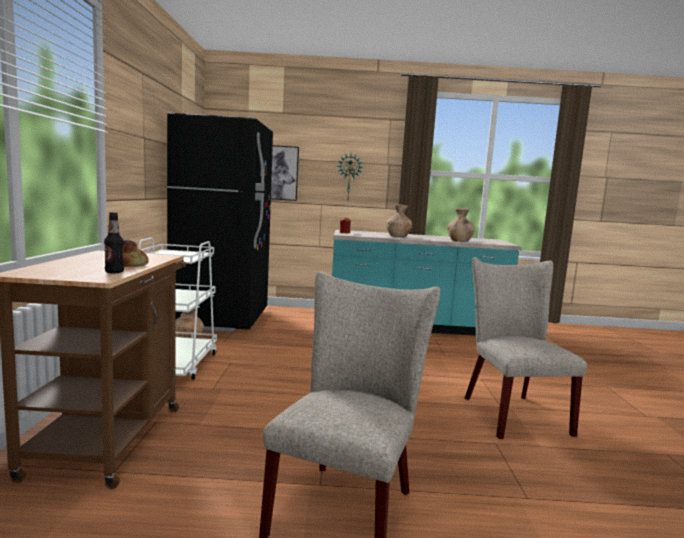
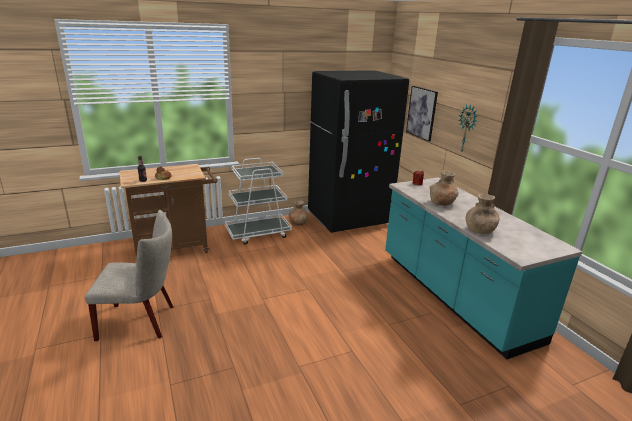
camera: 65 degrees right, 15 degrees up
(510, 412) = (292, 372): beige chair -> none

